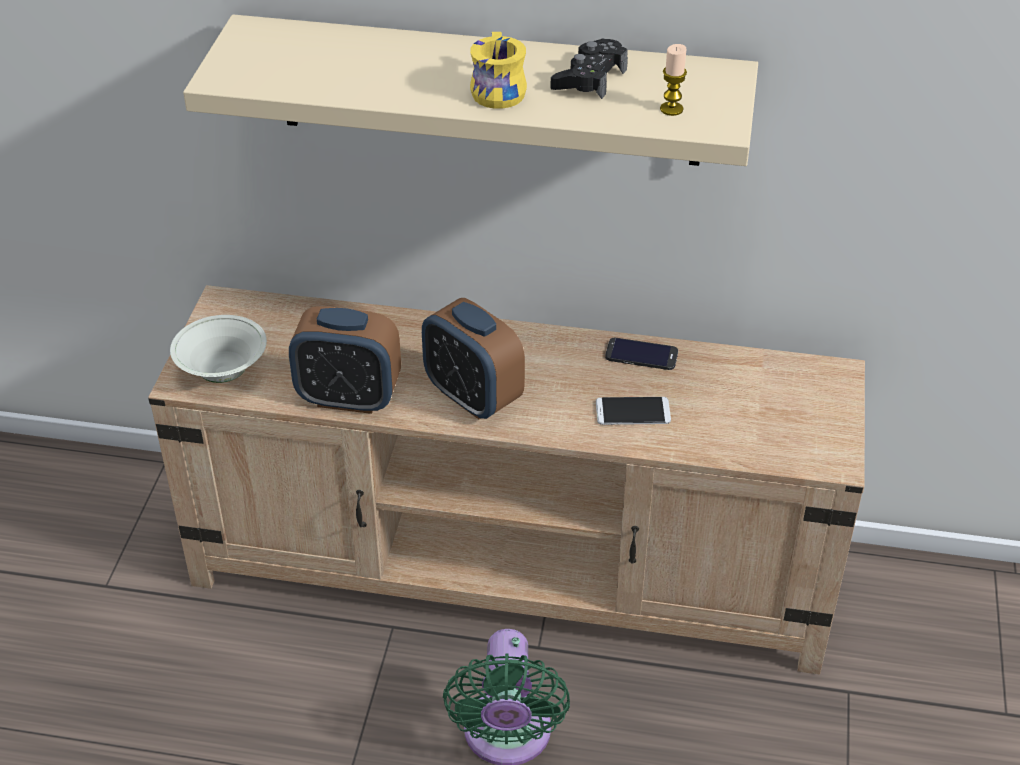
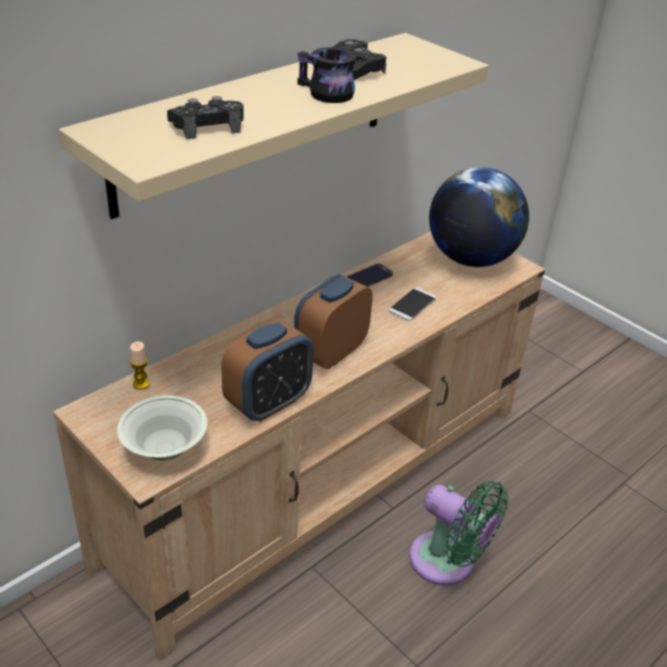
camera: 55 degrees left, 5 degrees down
(328, 70) = (207, 126): none -> black game controller
(473, 397) = (330, 353): alarm clock -> alarm clock turned 135 degrees clockwise
(493, 89) = (323, 94): yellow mug -> black mug
(671, 109) = (423, 65): candle -> candle (141, 384)
(793, 414) = (471, 259): none -> globe

